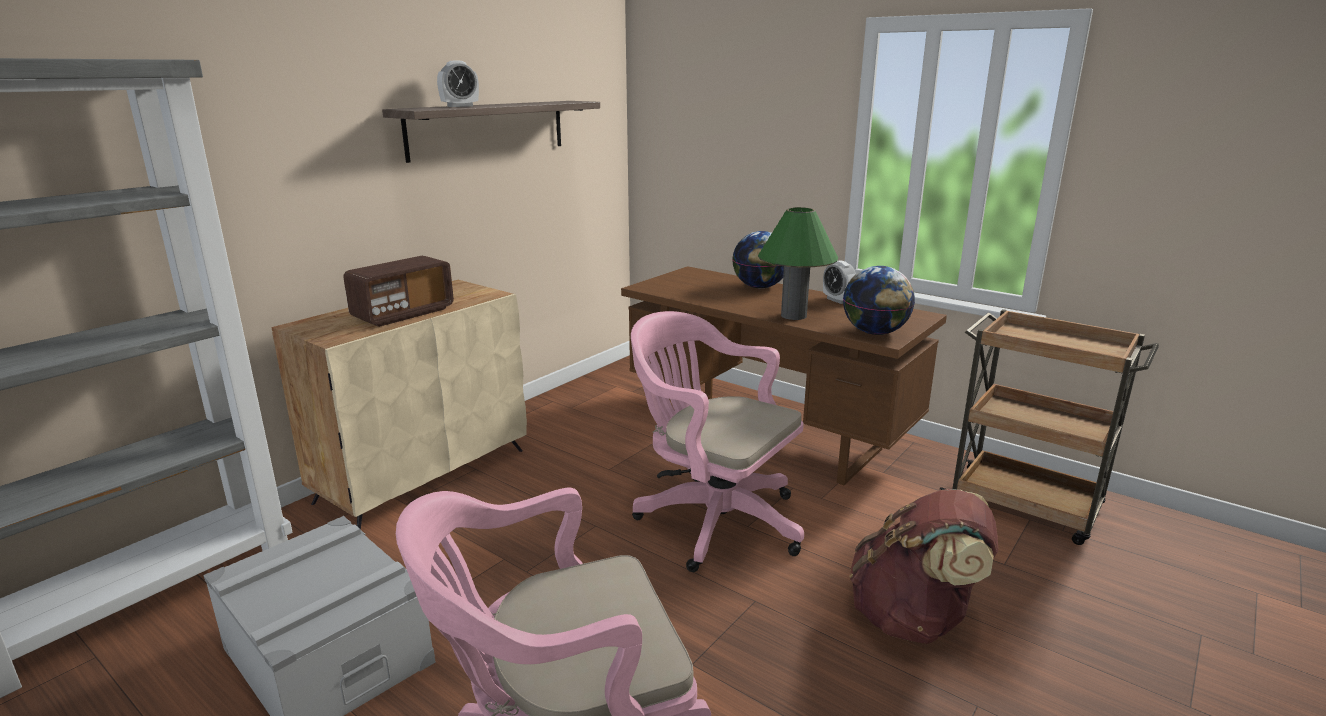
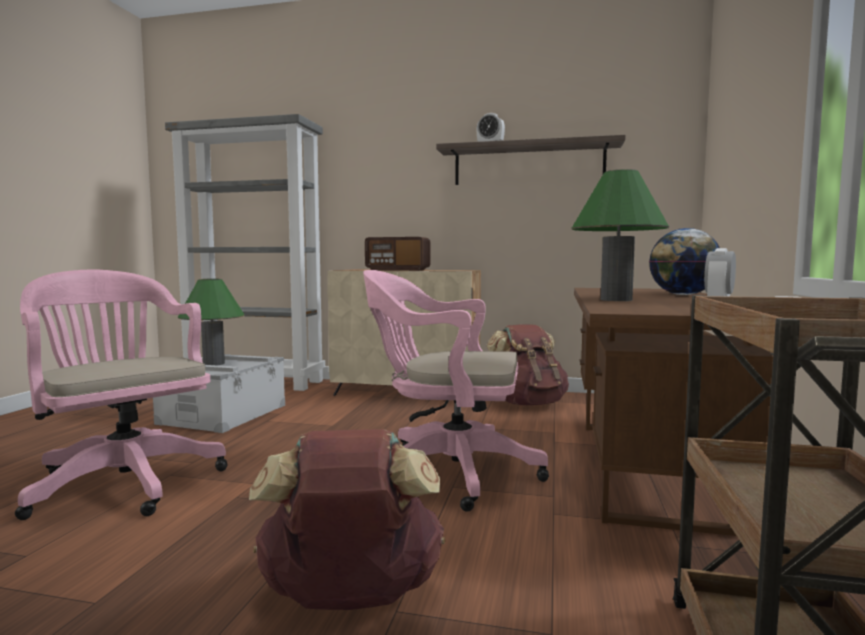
camera: 65 degrees right, 15 degrees down
(304, 588) = (213, 363): none -> green table lamp
(563, 422) = (528, 404): none -> brown backpack
(712, 519) = (447, 471): pink office chair -> pink office chair turned 90 degrees counterclockwise
(874, 333) = (630, 309): globe -> none

